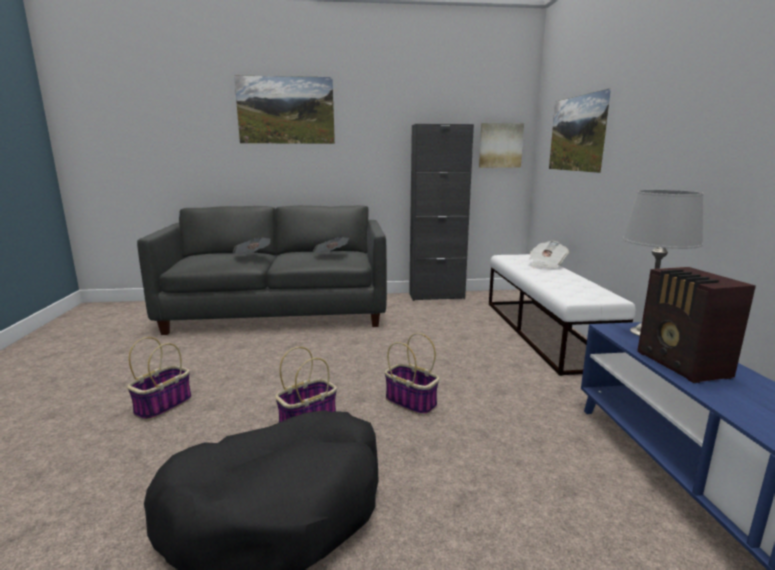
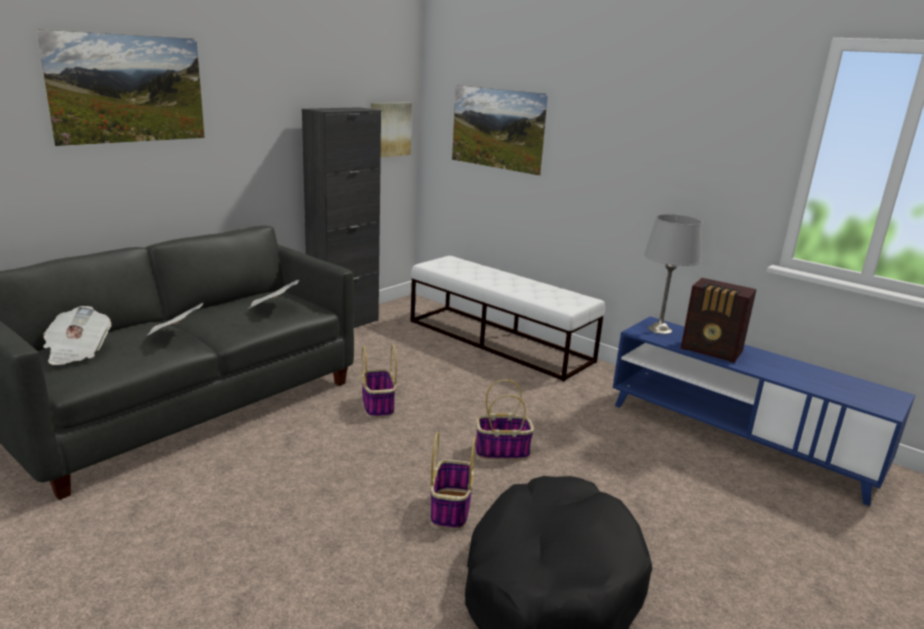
camera: 45 degrees left, 5 degrees up
(163, 405) = (274, 573): basket -> basket (377, 405)
(546, 265) = (484, 270): newspaper -> newspaper (77, 351)

